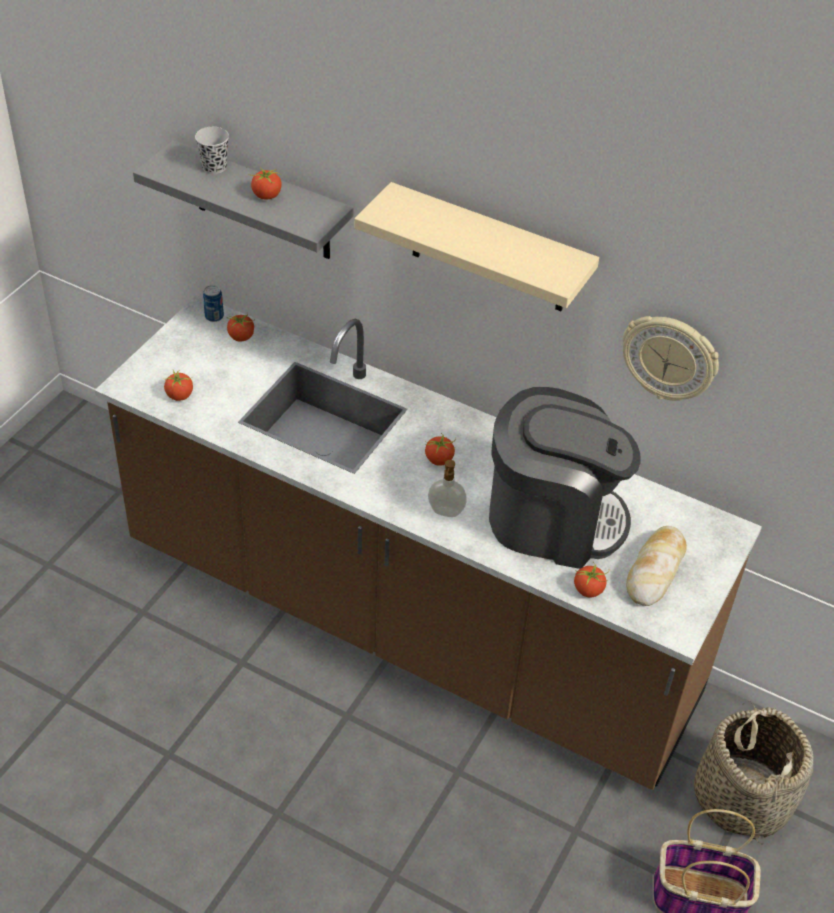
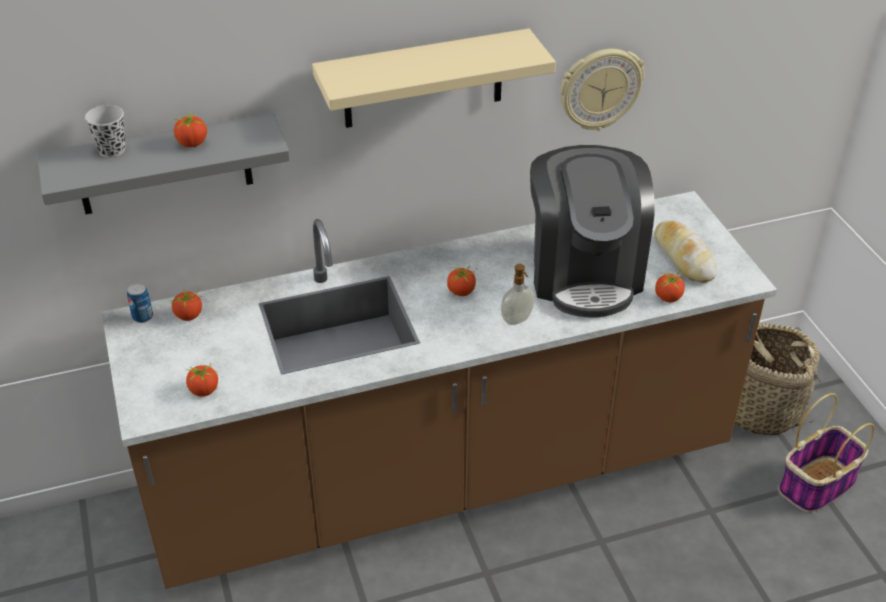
camera: 45 degrees left, 5 degrees down
(553, 519) = (584, 273): coffee machine -> coffee machine turned 120 degrees clockwise

